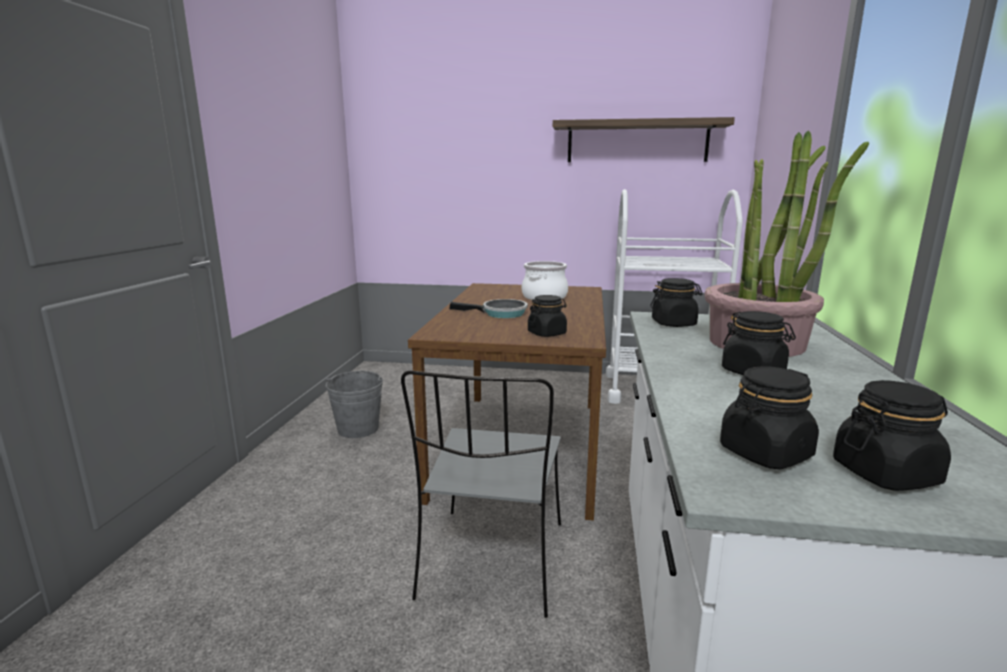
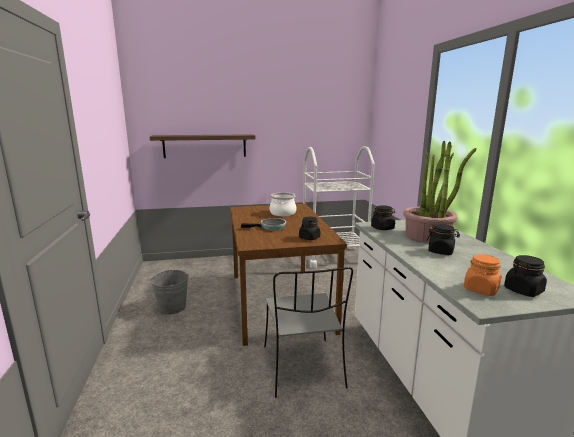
camera: 20 degrees left, 0 degrees up
(637, 142) = (311, 118): shelf -> shelf (205, 146)
(764, 453) = (481, 289): black jar -> orange jar

